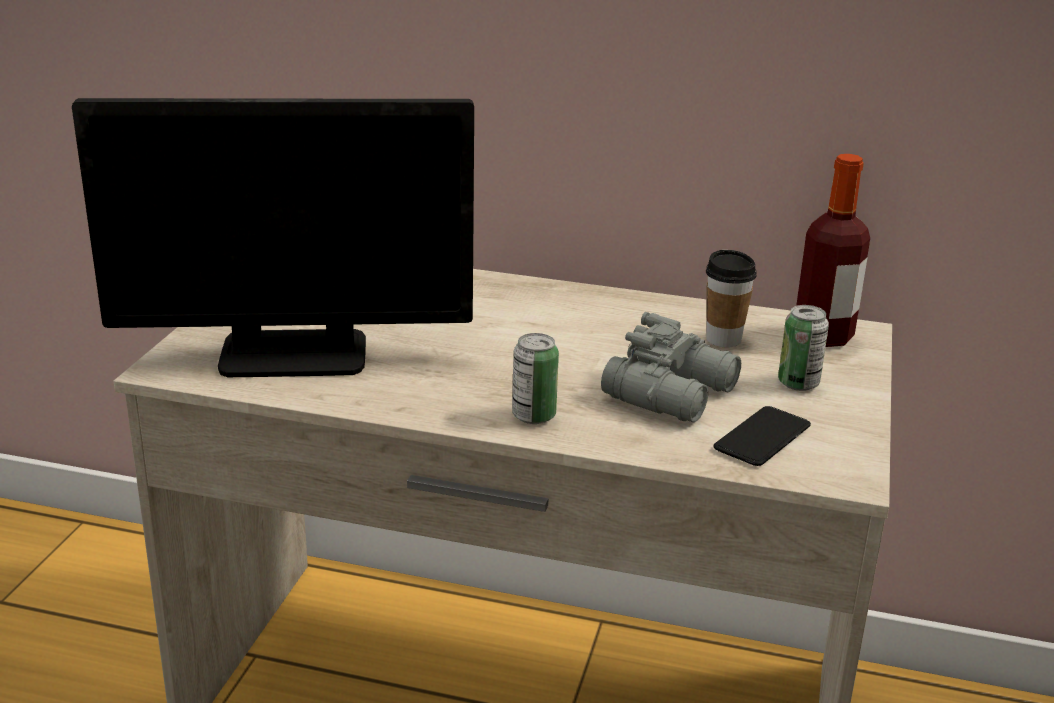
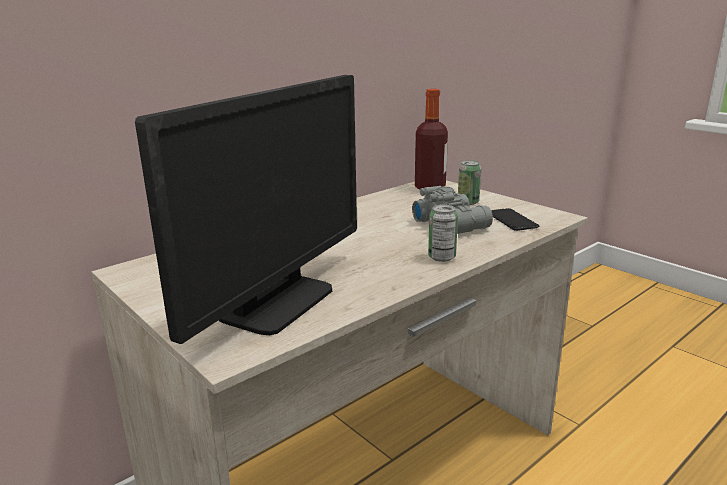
camera: 55 degrees left, 5 degrees down
(723, 339) = (409, 203): cup -> none

